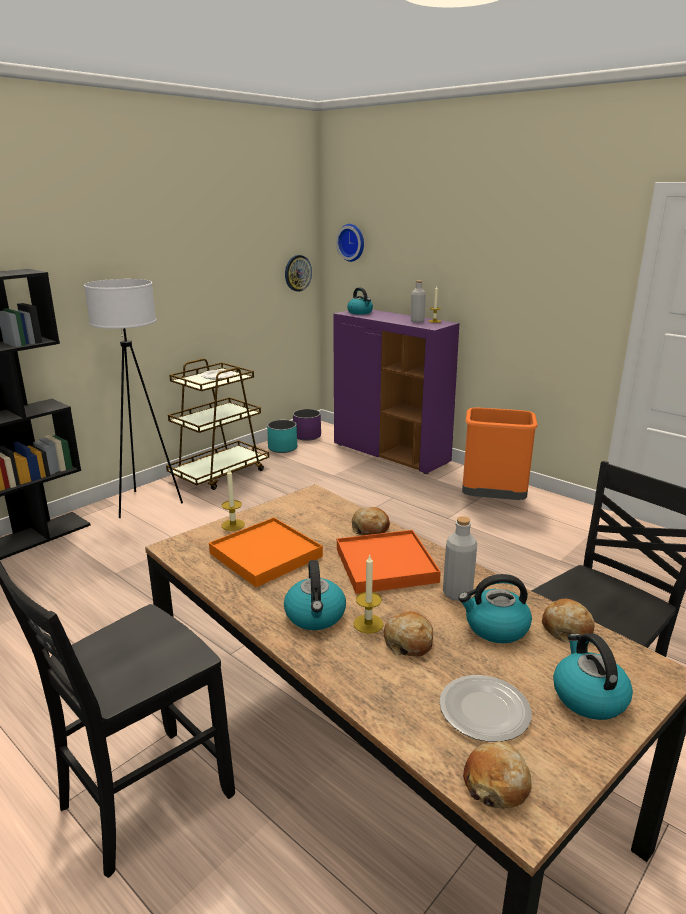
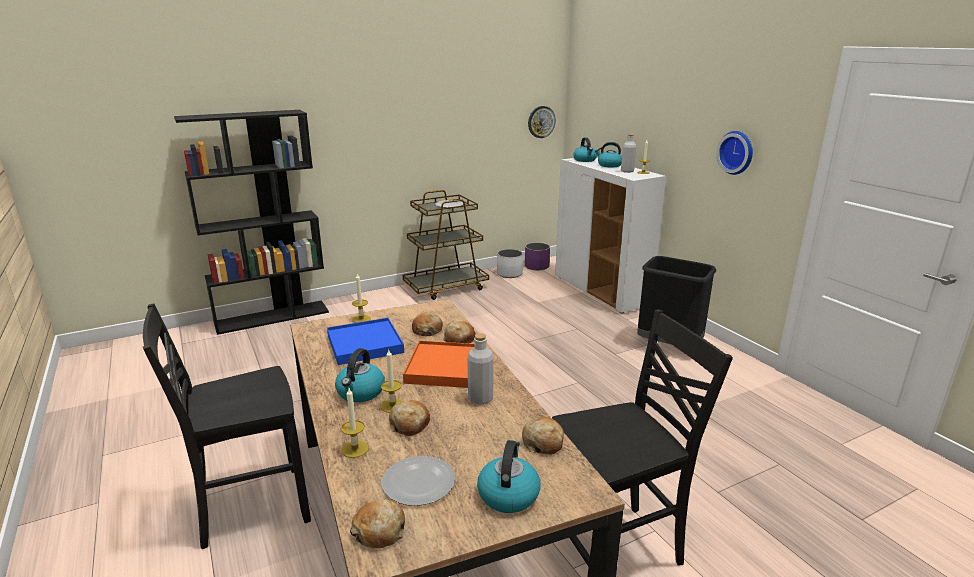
camera: 20 degrees right, 0 degrees up
(146, 504) = (377, 303): white floor lamp -> none
(265, 555) = (364, 344): orange tray -> blue tray
(282, 448) = (509, 274): turquoise planter -> white planter
(324, 524) = (427, 330): none -> bread
(352, 242) = (589, 96): wall clock -> wall clock (737, 152)
(373, 688) = (355, 449): none -> candle
(391, 454) = (601, 291): purple cabinet -> white cabinet
(493, 500) = (669, 346): orange trash can -> black trash can
(495, 627) = (485, 429): kettle -> kettle (609, 165)

